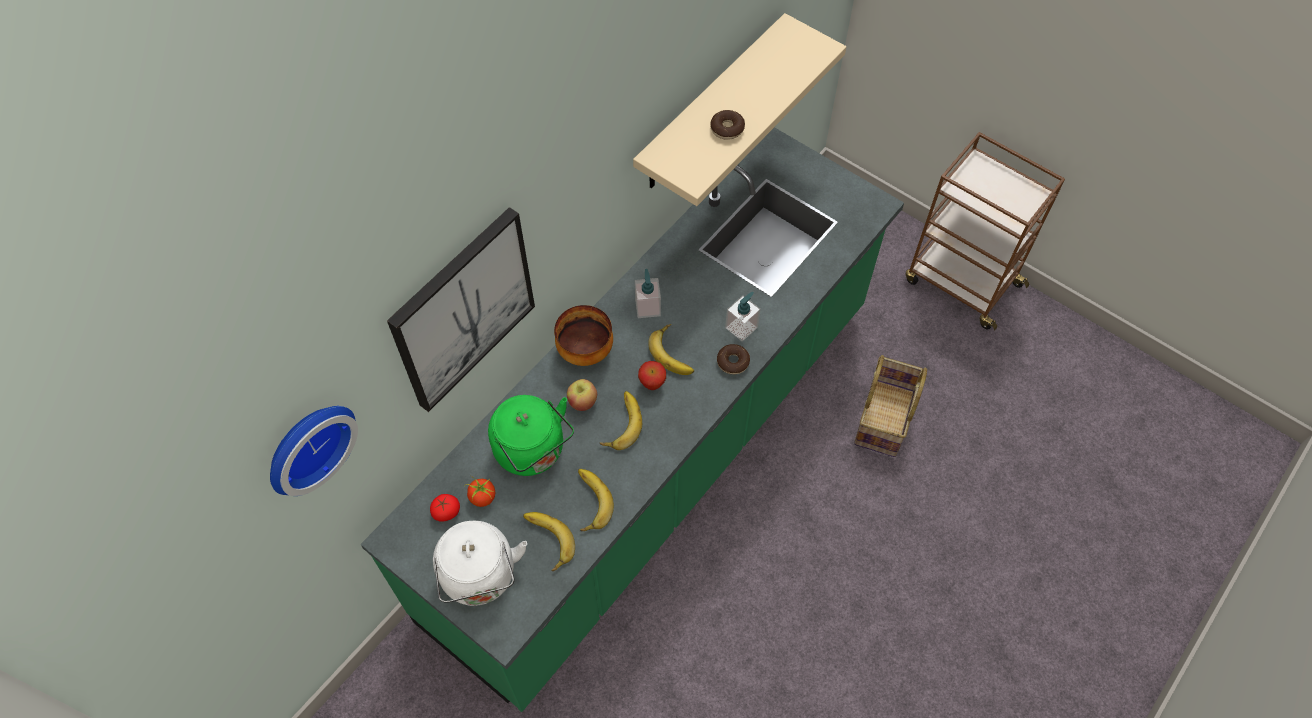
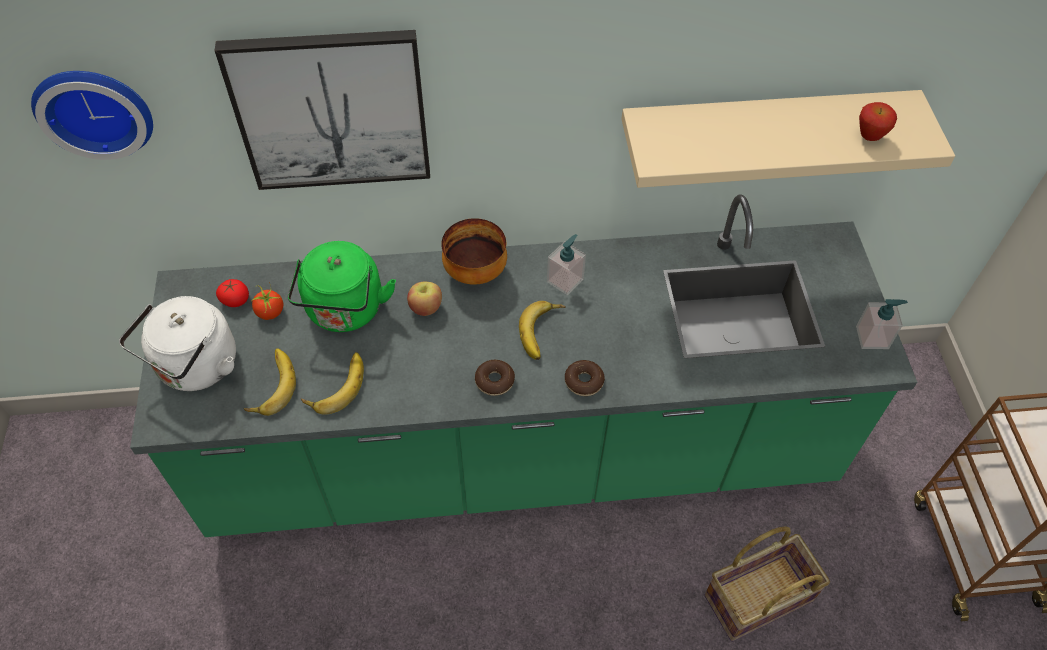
camera: 45 degrees right, 5 degrees down
(620, 423) = (433, 348): banana -> none
(652, 384) = (495, 341): apple -> apple (869, 137)
(727, 129) = (740, 142): donut -> donut (494, 381)
(741, 327) = (626, 360): soap dispenser -> soap dispenser (872, 337)

